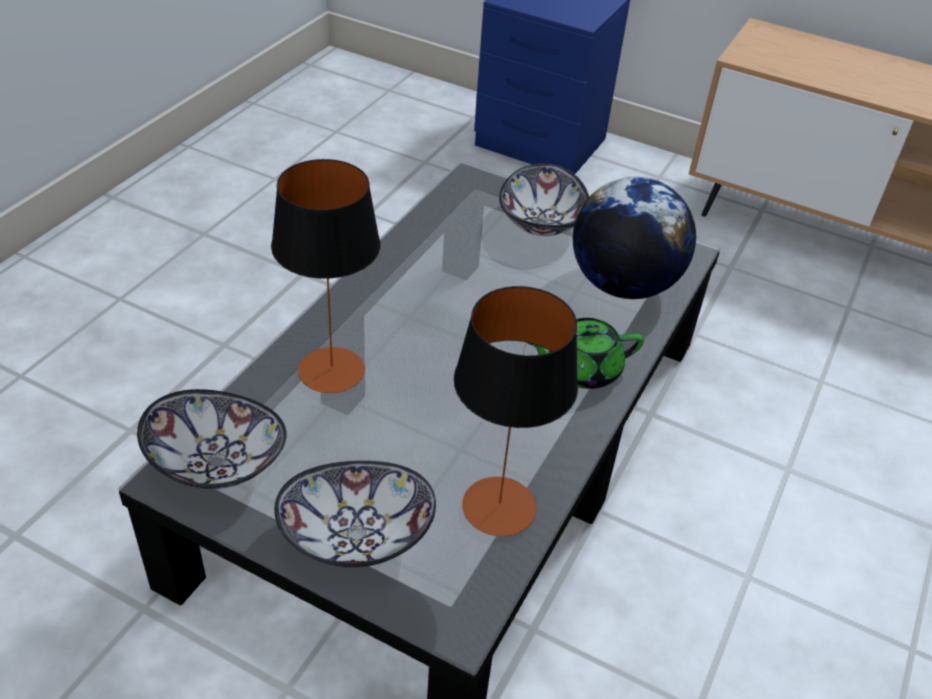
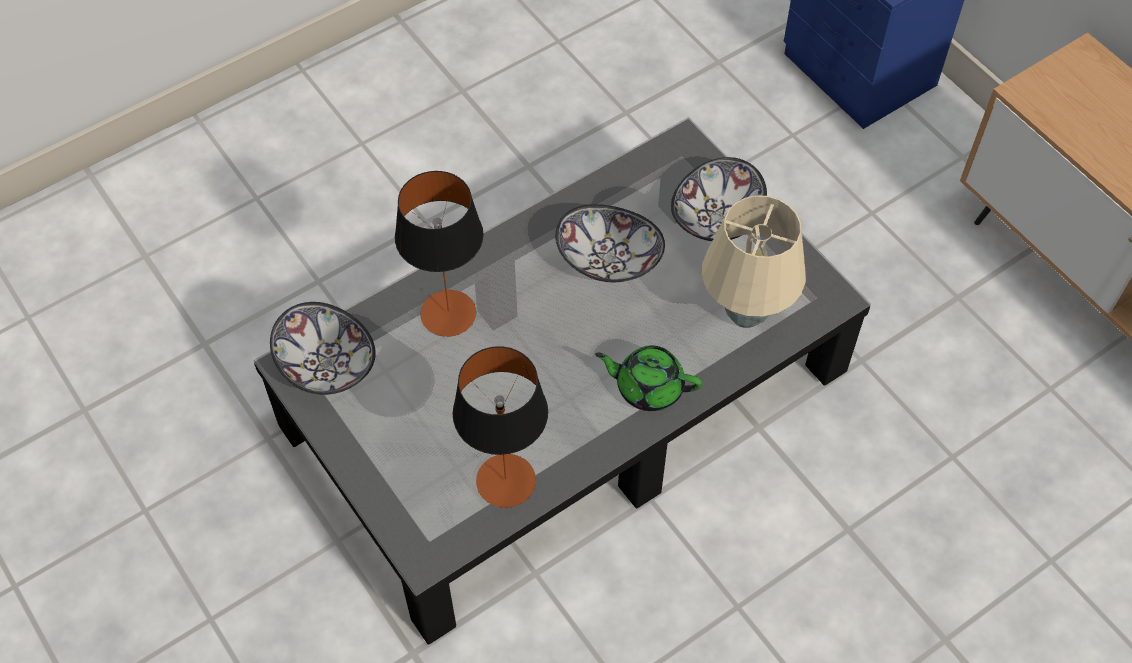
camera: 30 degrees right, 15 degrees up
(356, 537) = (392, 463): bowl -> bowl (608, 260)
(623, 285) = (744, 314): globe -> beige table lamp

